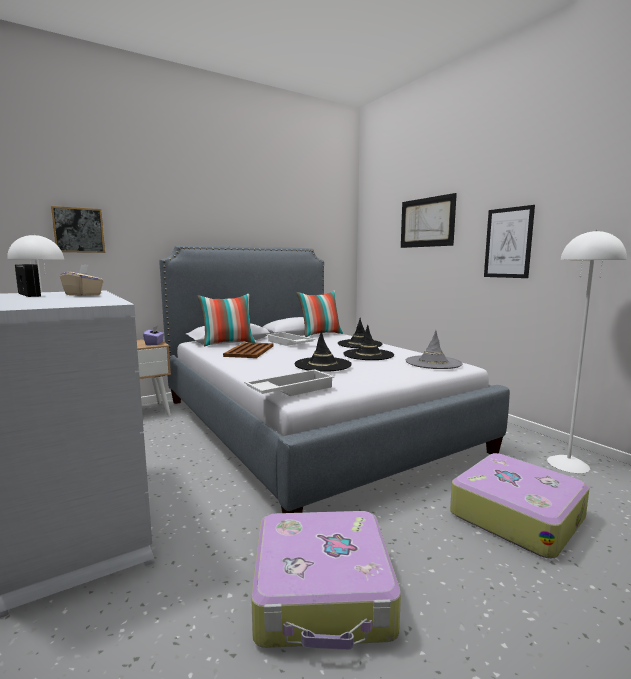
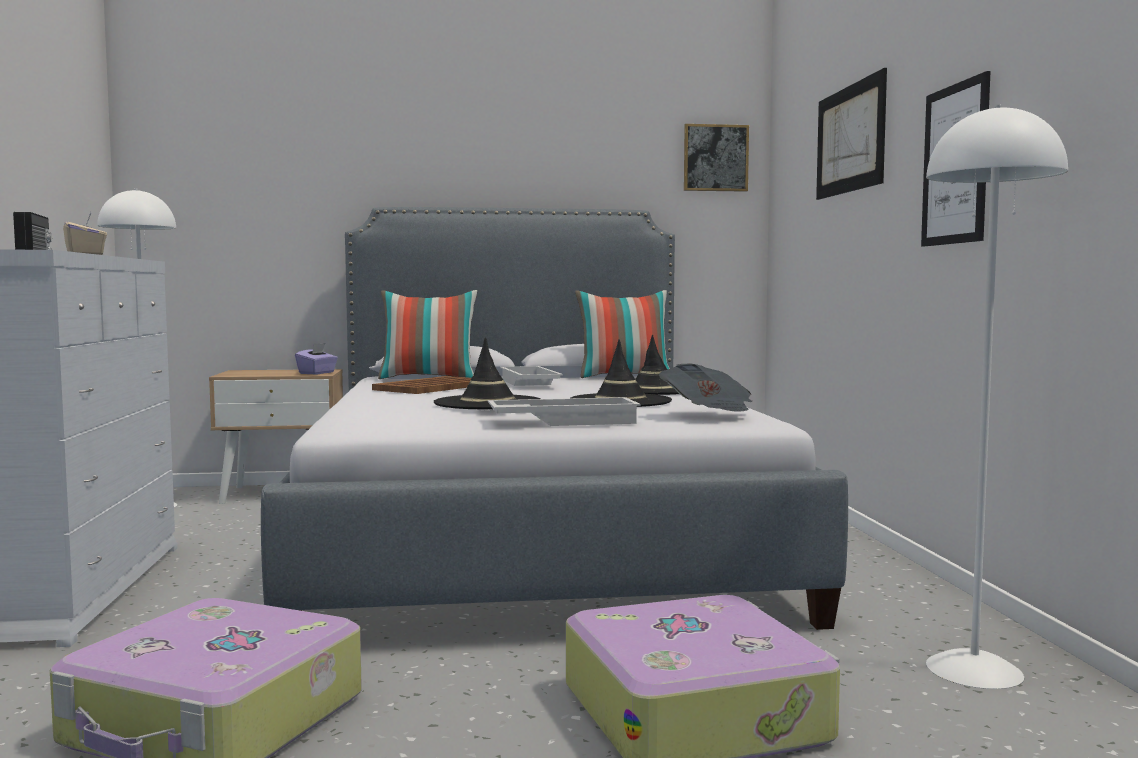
camera: 25 degrees right, 5 degrees down
(78, 230) = (227, 186): picture -> picture (715, 158)
(290, 389) = (347, 421): white tray -> white tray (563, 421)
(433, 363) = (709, 415): grey hat -> newspaper

